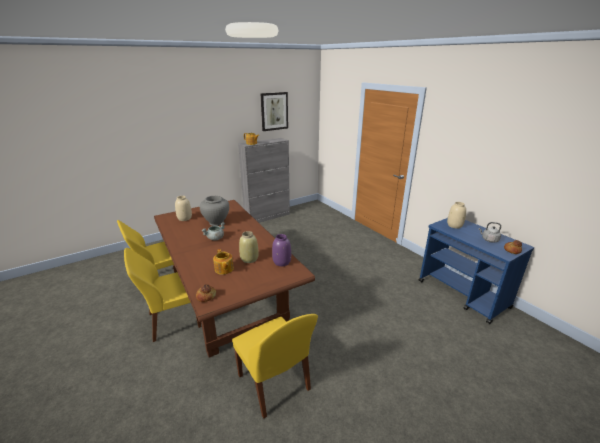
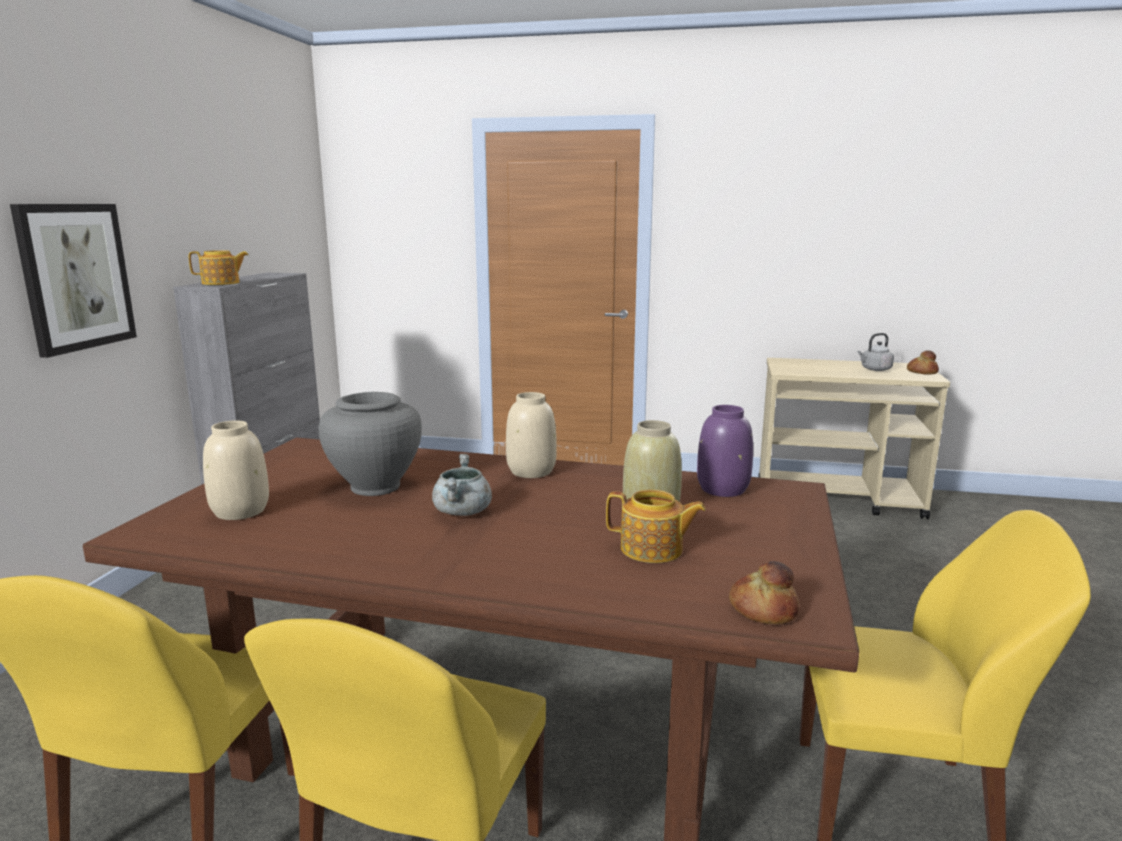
camera: 45 degrees left, 10 degrees down
(274, 111) = (241, 195): picture -> picture (75, 277)
(454, 226) = (801, 367): beige vase -> beige vase (531, 471)
(463, 294) = (839, 499): blue cart -> beige cart

